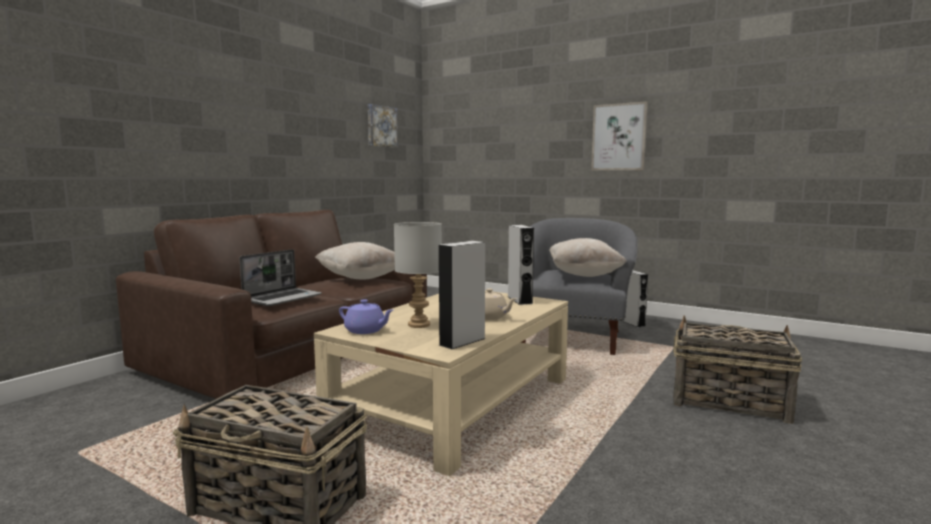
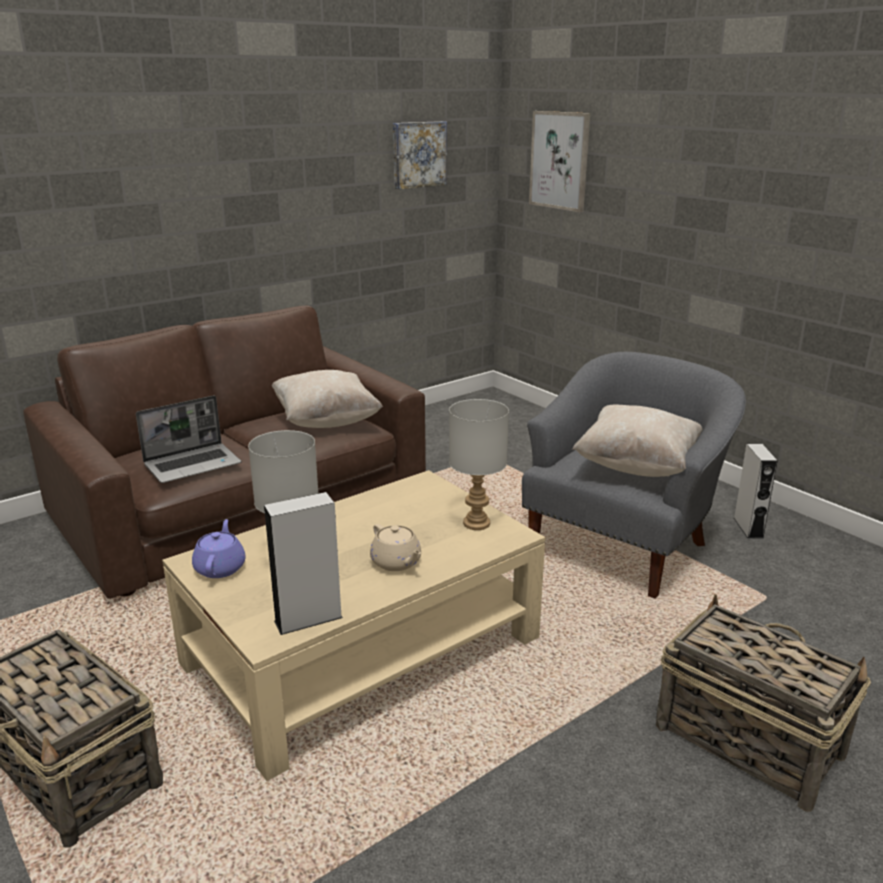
camera: 20 degrees right, 15 degrees up
(366, 331) = (220, 567): purple teapot -> purple teapot turned 135 degrees counterclockwise
(520, 300) = (477, 523): grey speaker -> grey table lamp
(619, 137) = (785, 207): picture -> picture (560, 160)

